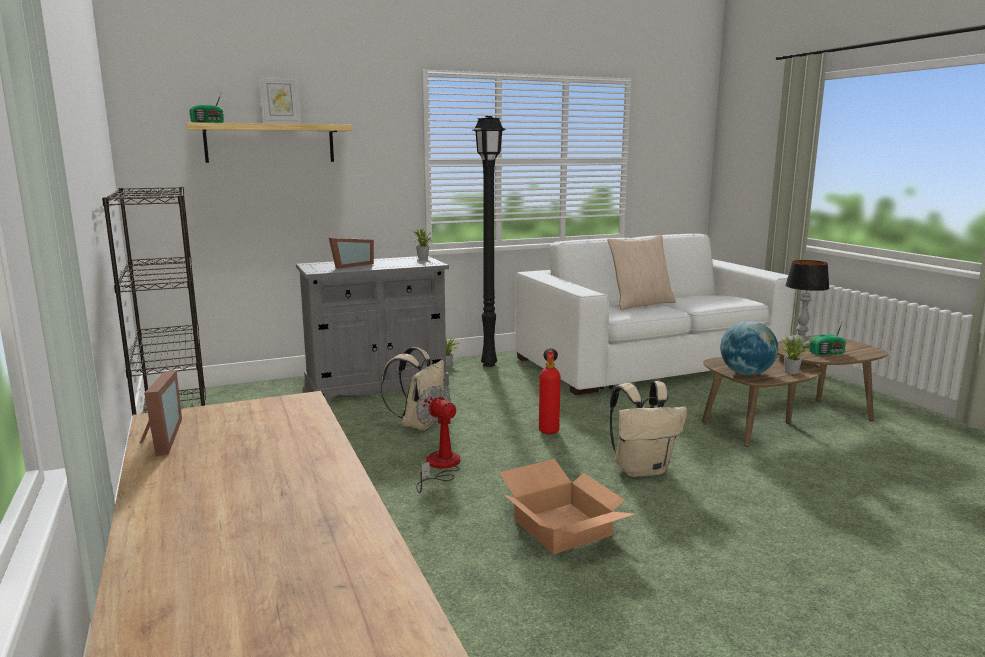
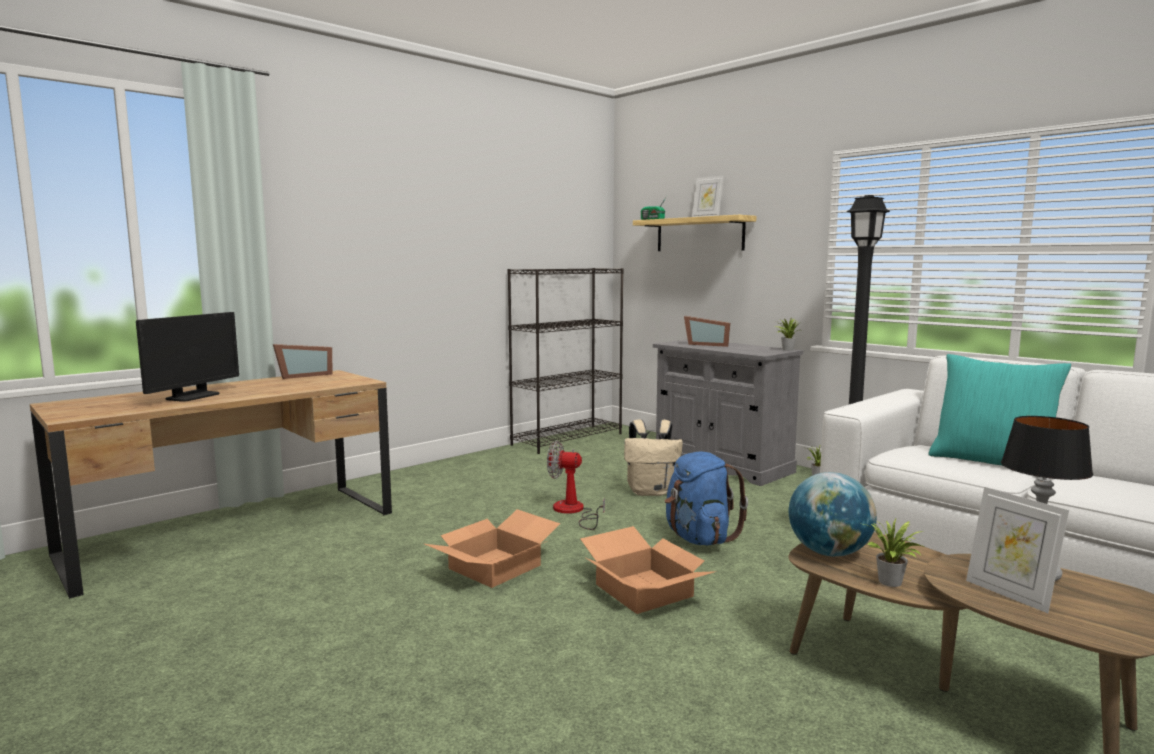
camera: 70 degrees right, 5 degrees down
(275, 529) = (193, 396): none -> monitor
(440, 467) = (573, 512): fan -> fan turned 105 degrees counterclockwise
(548, 430) = (699, 538): fire extinguisher -> blue backpack
(640, 304) = (992, 461): beige pillow -> turquoise pillow
(642, 469) = (645, 590): beige backpack -> cardboard box
(828, 353) = (1009, 594): radio -> picture frame

